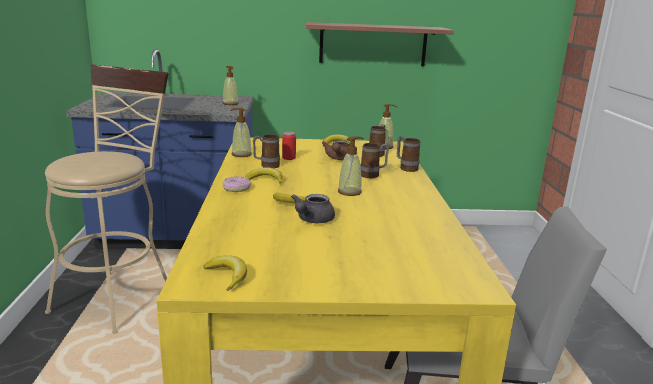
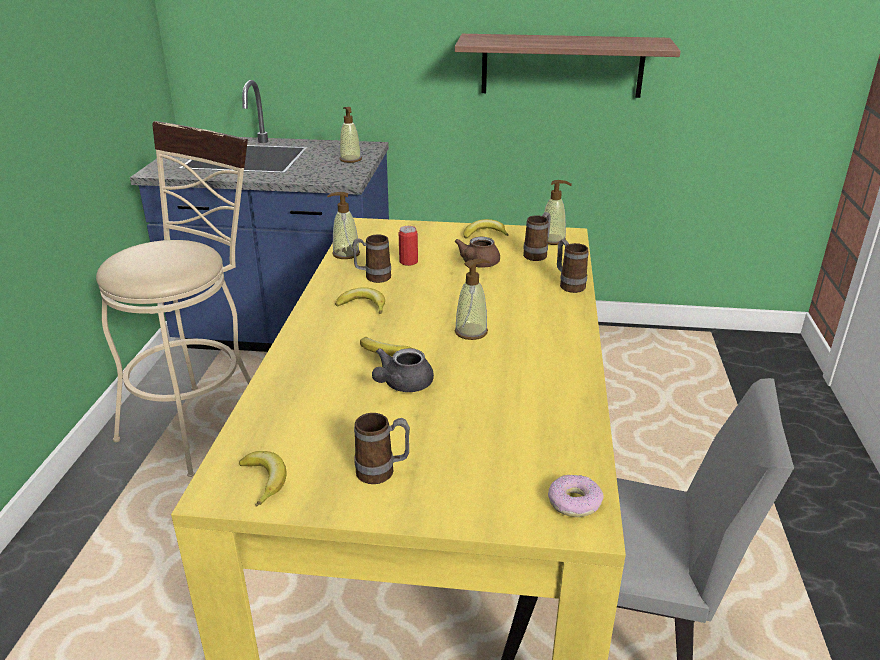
camera: 10 degrees right, 10 degrees up
(236, 188) = (320, 320): donut -> donut (574, 502)
(373, 175) = (516, 299): mug -> mug (383, 472)

